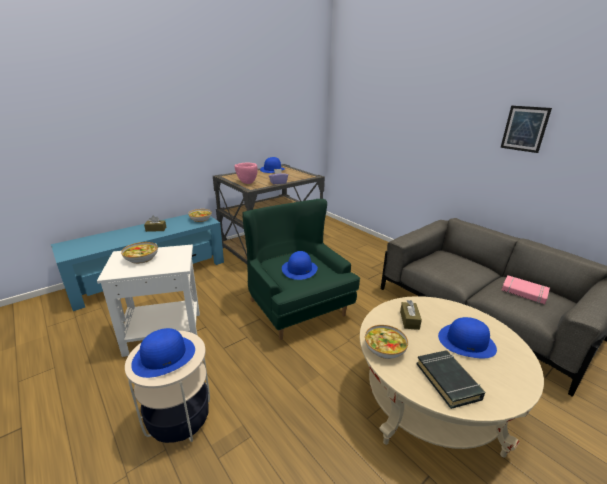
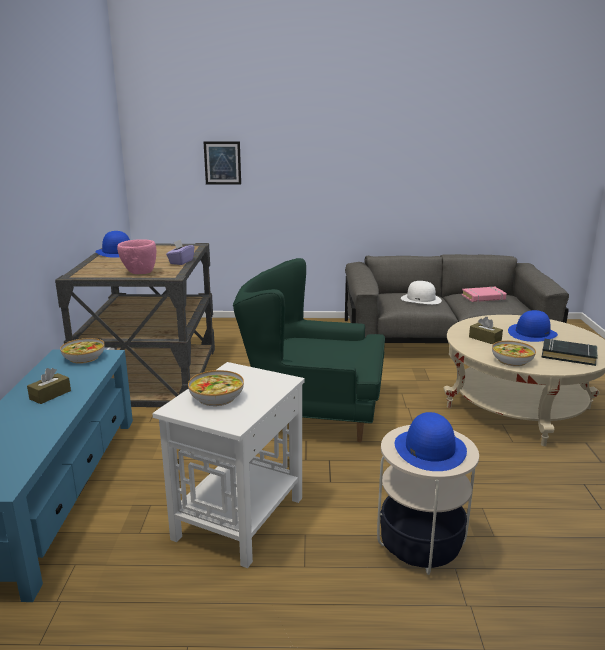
camera: 50 degrees left, 5 degrees down
(299, 269) = (330, 350): blue hat -> none
(458, 268) = (421, 299): none -> white hat
(524, 129) = (416, 147): picture -> picture (222, 163)

